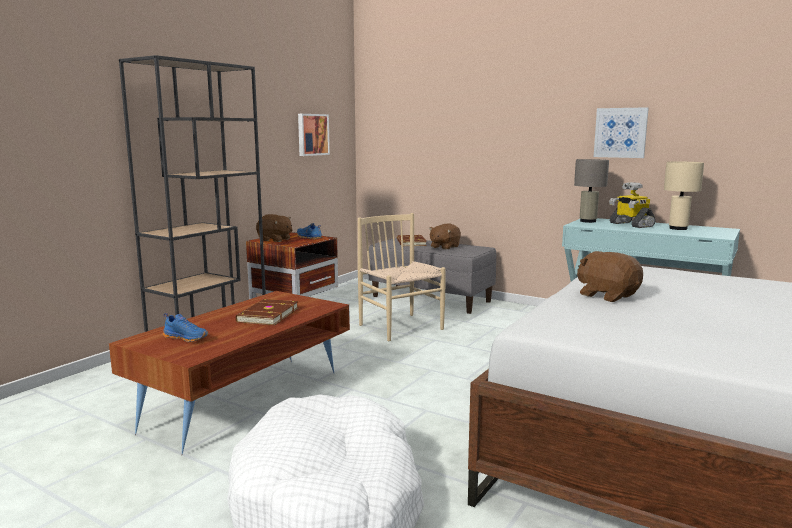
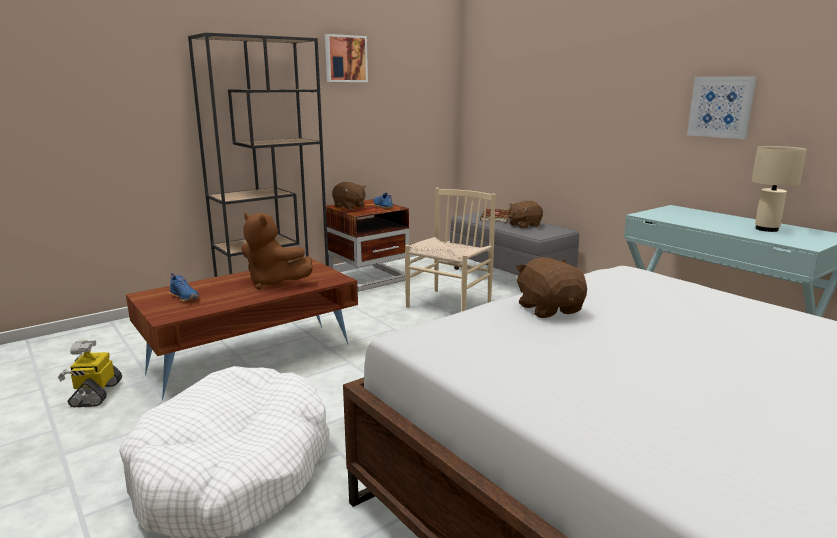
camera: 20 degrees right, 5 degrees up
(267, 315) = (273, 283): brown book -> brown plush toy
(312, 134) = (405, 102): picture -> picture (345, 59)
(399, 326) = (451, 304): beige chair -> beige chair turned 45 degrees clockwise
(588, 221) = (665, 211): grey table lamp -> none
(630, 225) = (711, 219): toy robot -> toy robot (96, 394)

